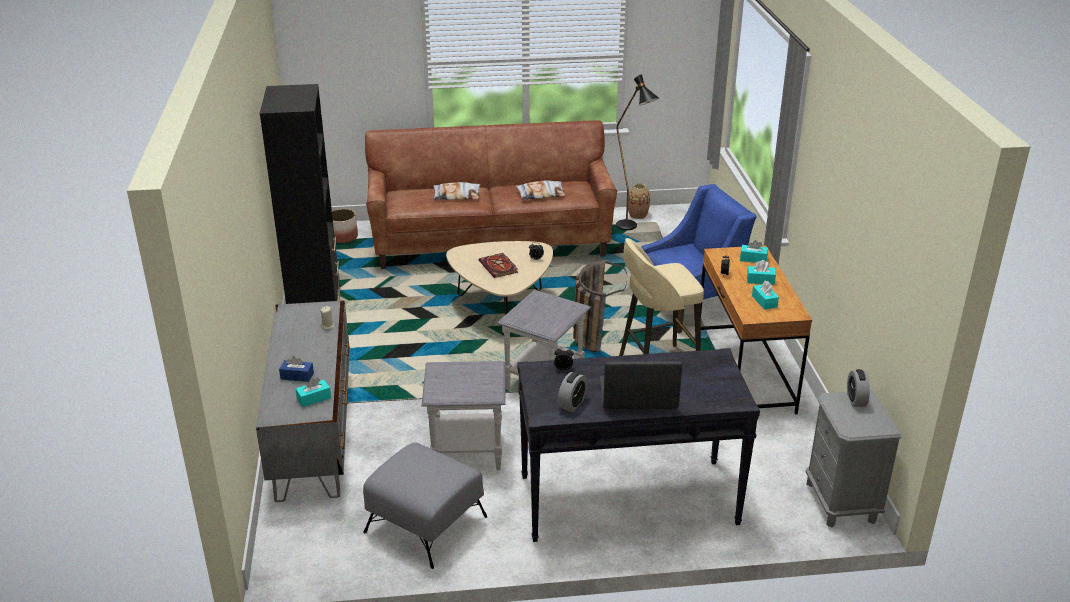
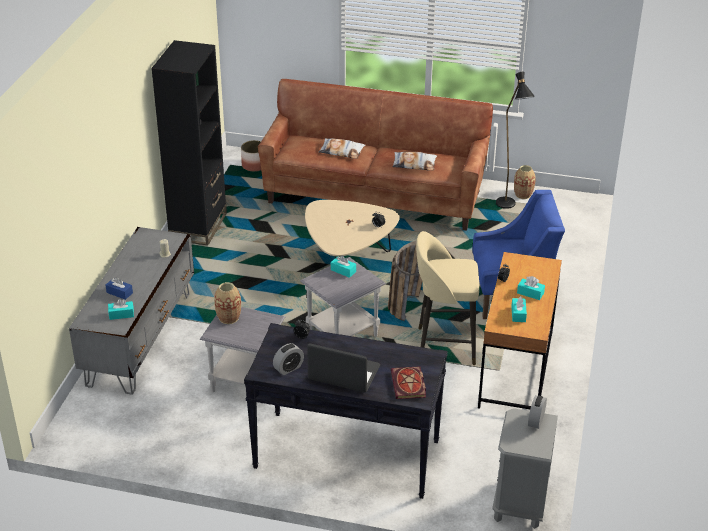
camera: 20 degrees right, 5 degrees up
(425, 523) = (182, 432): grey ottoman -> none
(442, 376) = (229, 318): none -> vase
(499, 267) = (343, 227): book -> book (409, 385)
(753, 259) = (539, 271): turquoise tissue box -> turquoise tissue box (343, 271)

